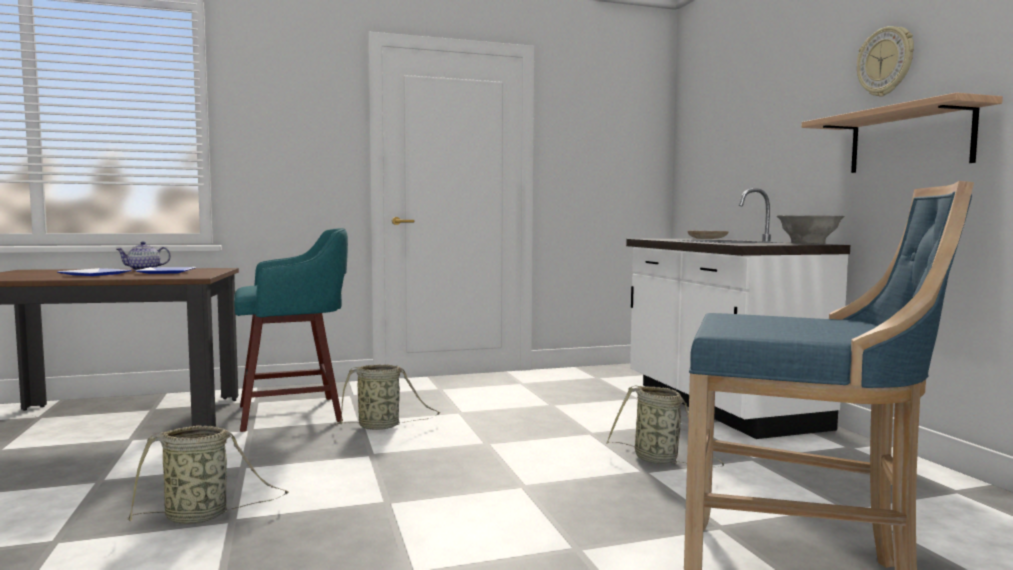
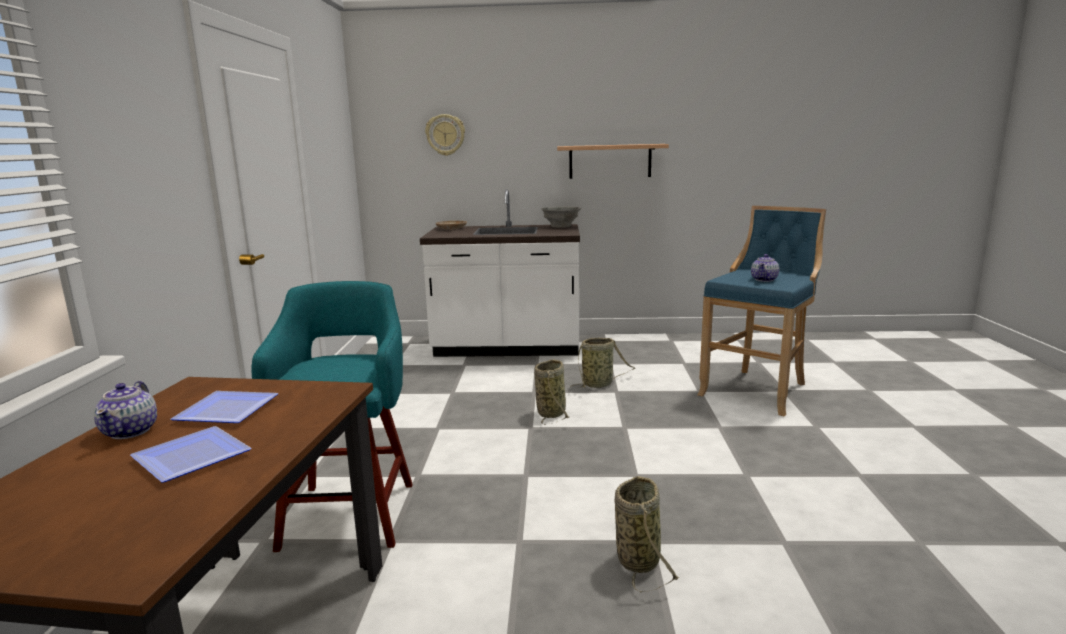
camera: 70 degrees left, 10 degrees up
(382, 426) = (449, 465): basket -> basket (551, 412)
(772, 326) = (764, 279): none -> teapot
(885, 62) = (590, 111): wall clock -> wall clock (445, 135)

